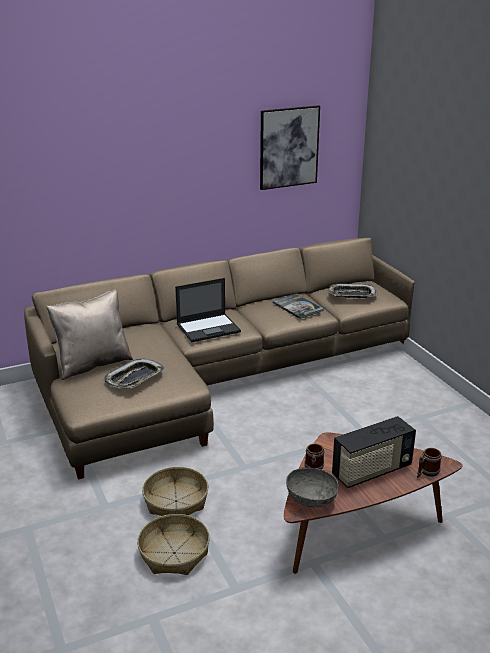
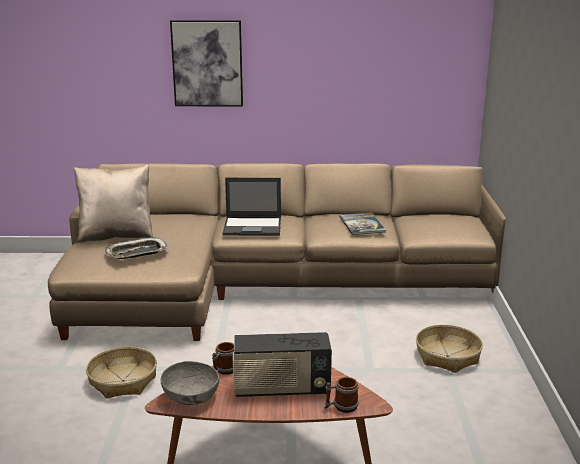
camera: 25 degrees right, 5 degrees down
(174, 553) = (76, 424): basket -> basket (447, 356)
(289, 147) = (390, 53): picture -> picture (207, 63)
(351, 294) = (433, 223): tray -> none

